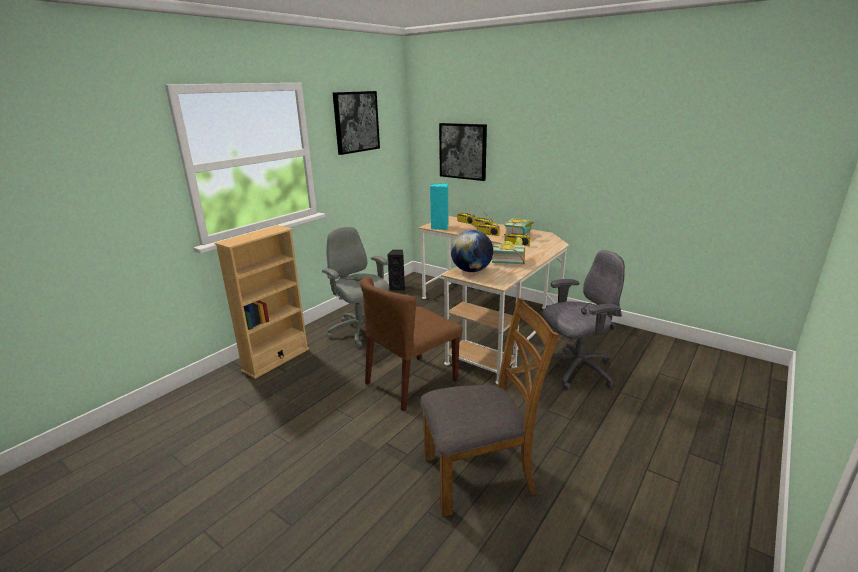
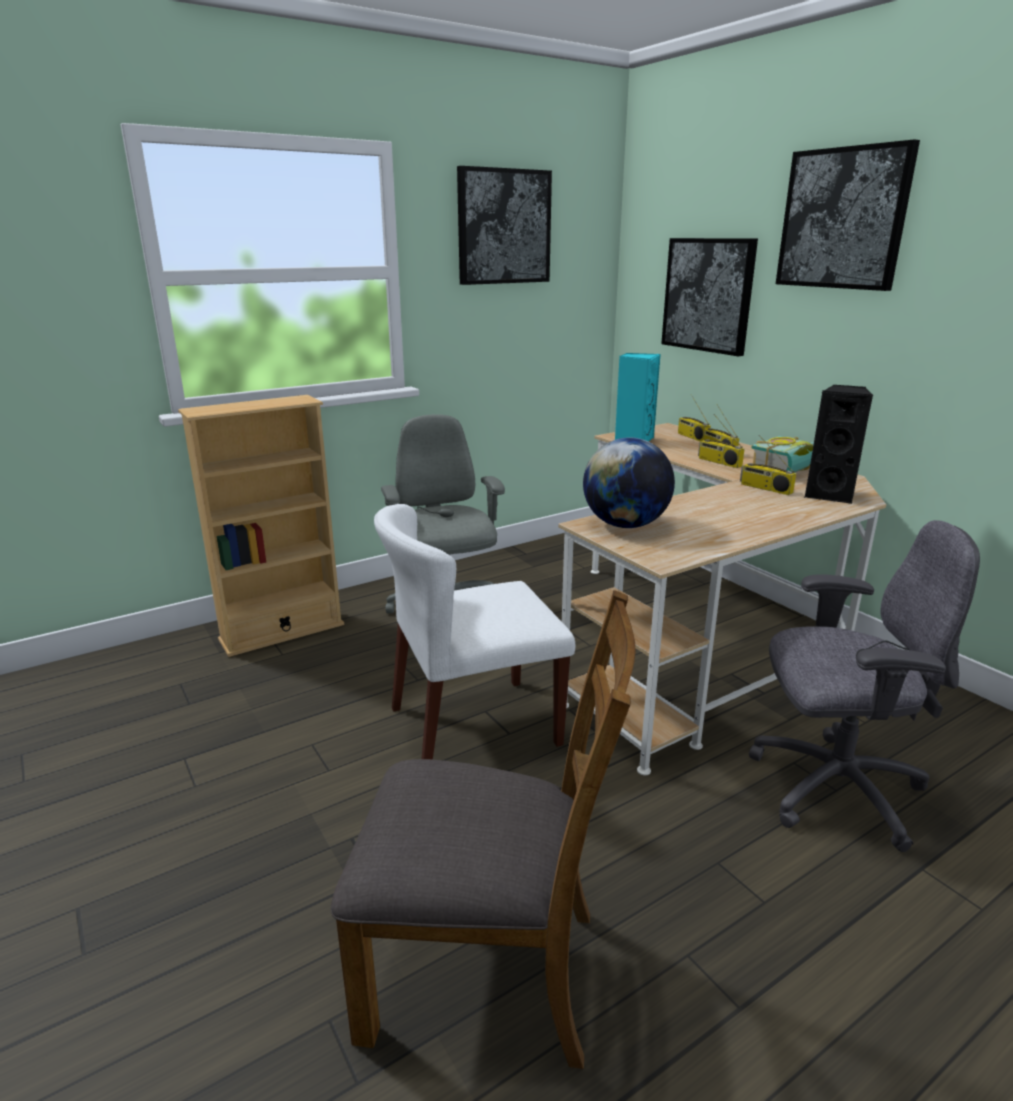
camera: 20 degrees right, 0 degrees up
(398, 287) = (559, 546): black speaker -> black speaker (829, 495)
(411, 382) = (473, 727): brown chair -> white chair
(508, 260) = (720, 516): book -> none
(528, 116) = (843, 219): none -> picture

